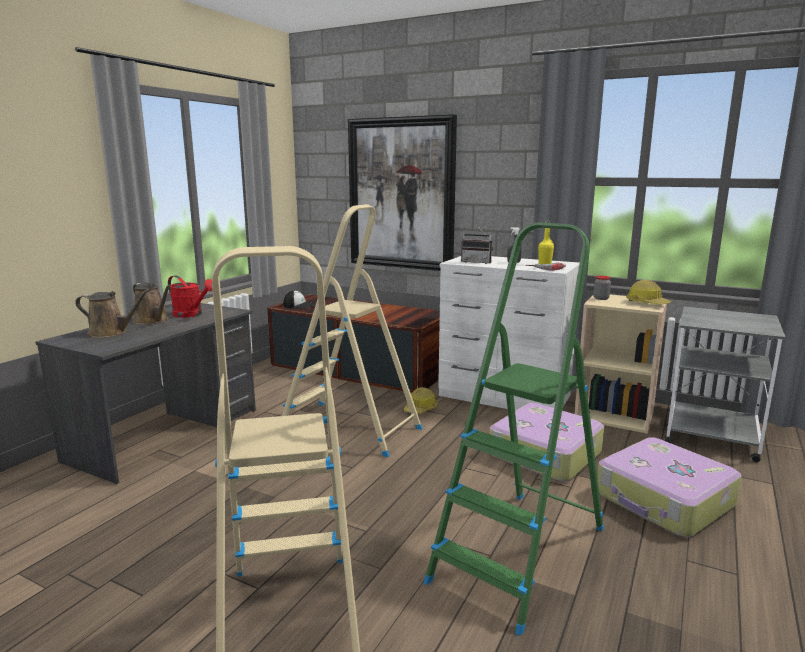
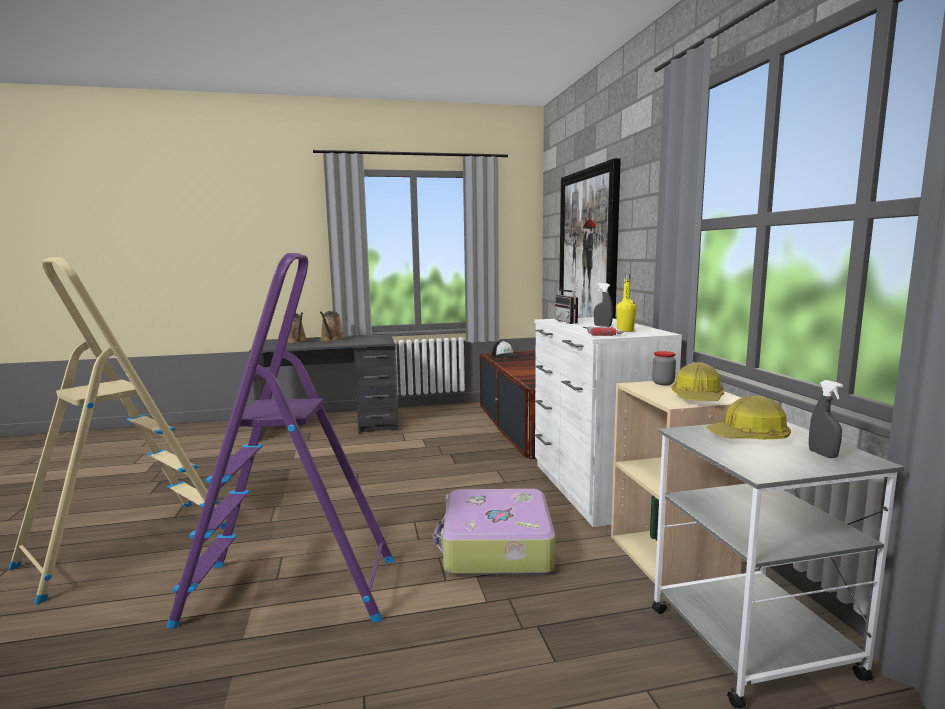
camera: 50 degrees right, 5 degrees down
(192, 314) = (359, 340): red watering can -> none
(349, 427) = (420, 461): beige step ladder -> none
(420, 409) = (497, 469): hard hat -> hard hat (749, 437)
(519, 554) = (289, 591): green step ladder -> purple step ladder
(664, 501) = (489, 647): suitcase -> none
(752, 318) = (822, 454): none -> grey spray bottle

